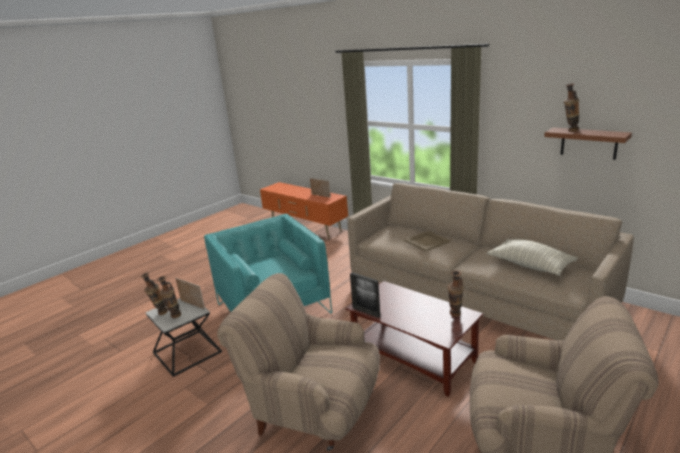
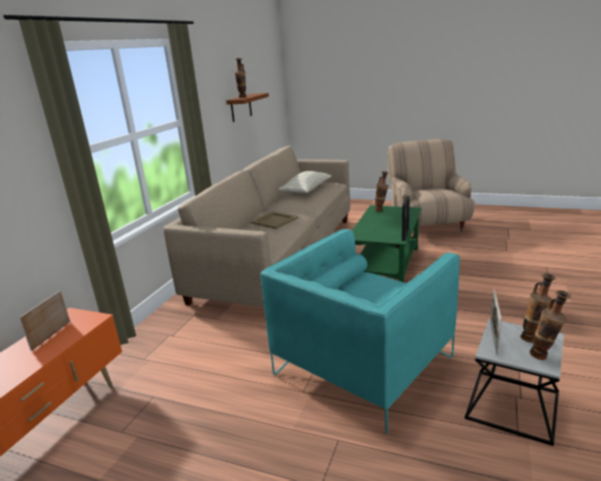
camera: 110 degrees left, 0 degrees up
(313, 410) = (487, 289): beige armchair -> none
(414, 357) = (386, 265): brown coffee table -> green coffee table

